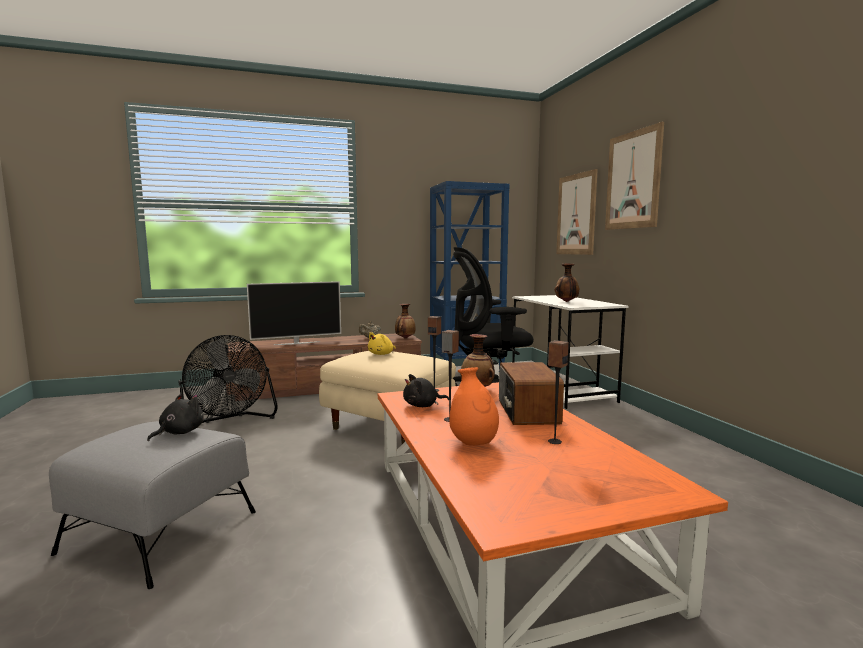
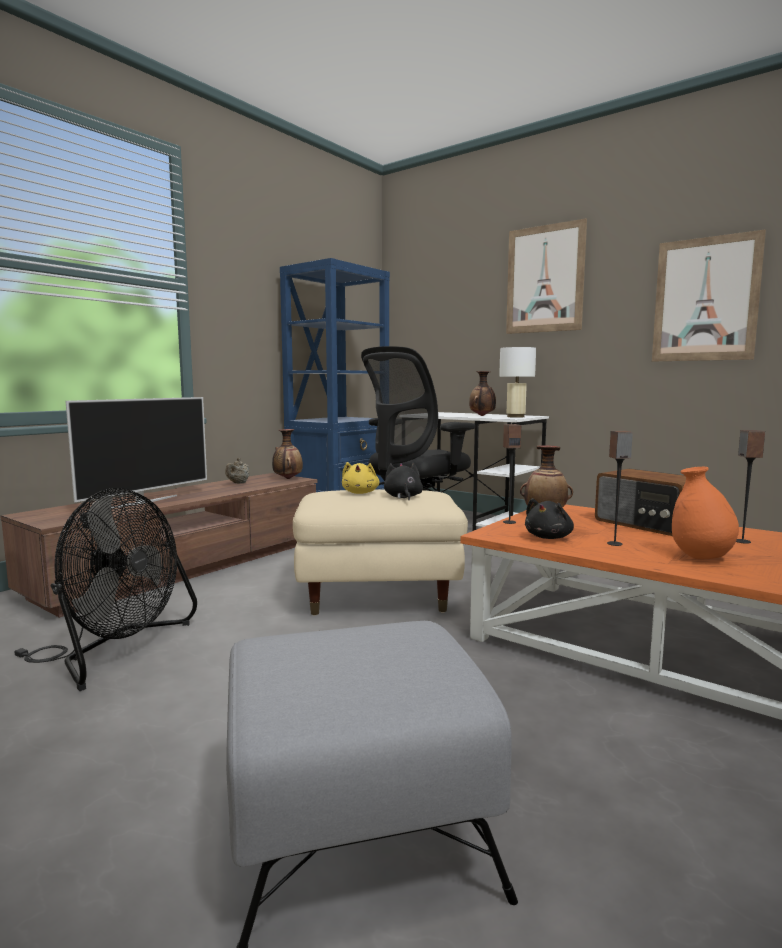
camera: 35 degrees left, 0 degrees up
(179, 432) = (371, 636): black plush toy -> black plush toy (403, 497)
(576, 214) = (455, 316): picture -> picture (705, 299)
(587, 304) = (515, 417): none -> white table lamp

